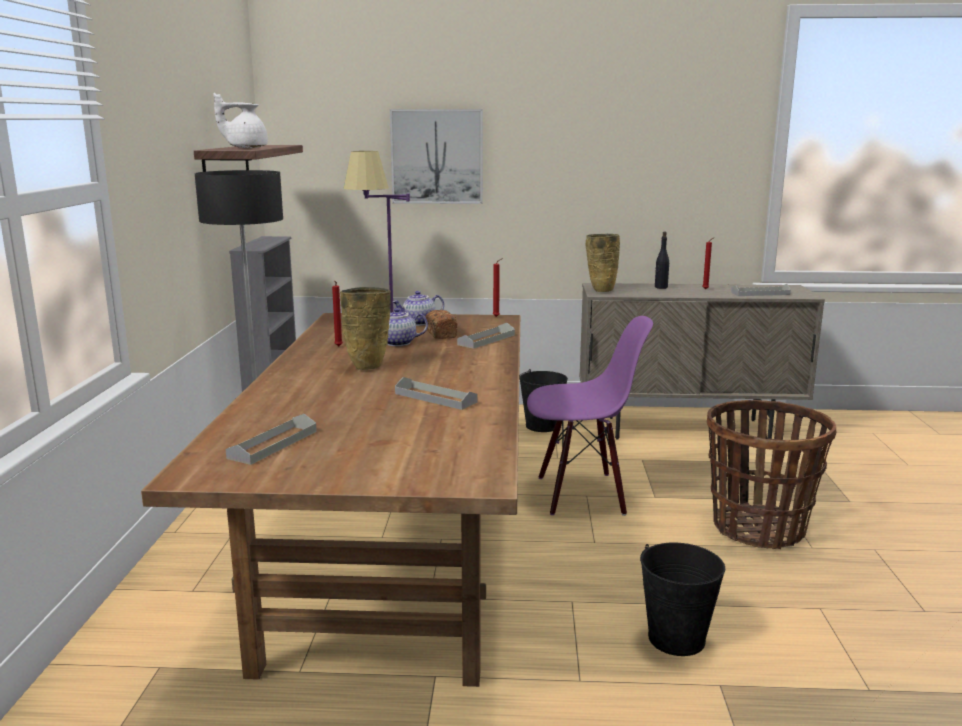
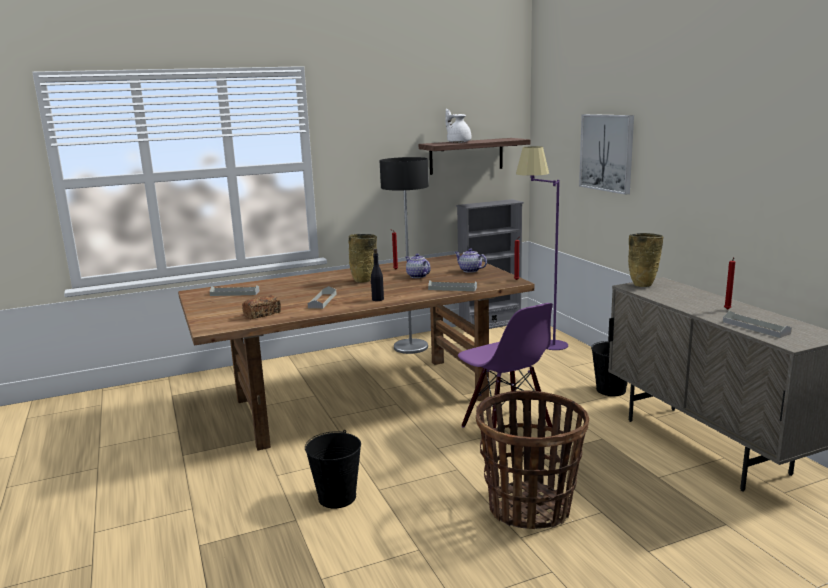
camera: 65 degrees right, 0 degrees up
(441, 334) = (451, 278): bread -> bread (262, 314)
(661, 287) = (699, 297): black bottle -> black bottle (377, 299)

